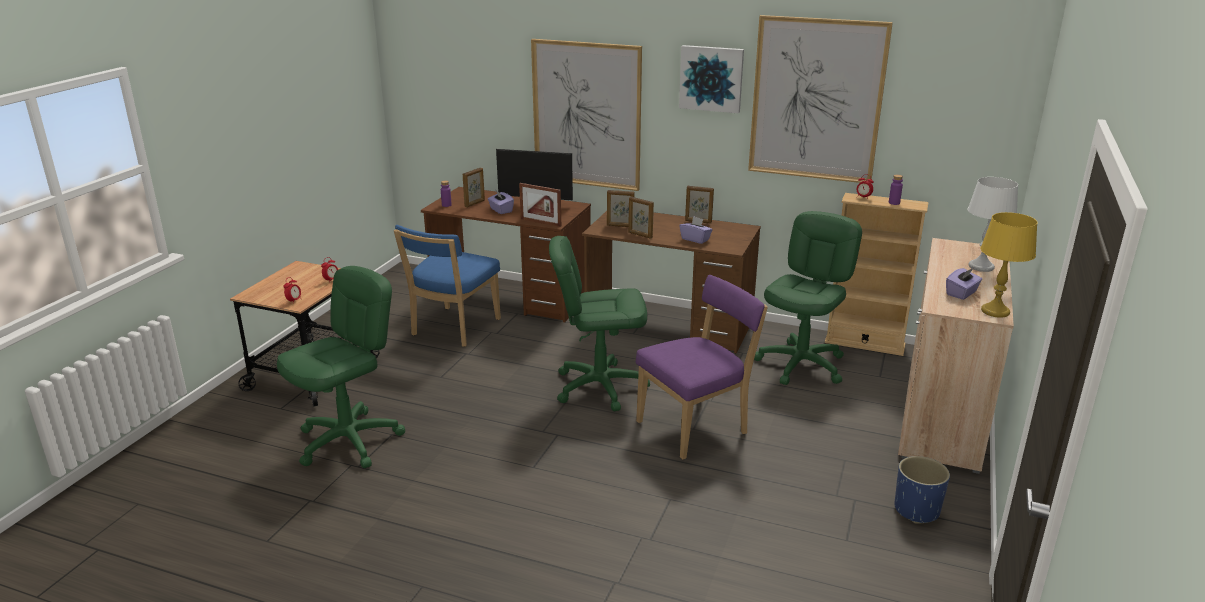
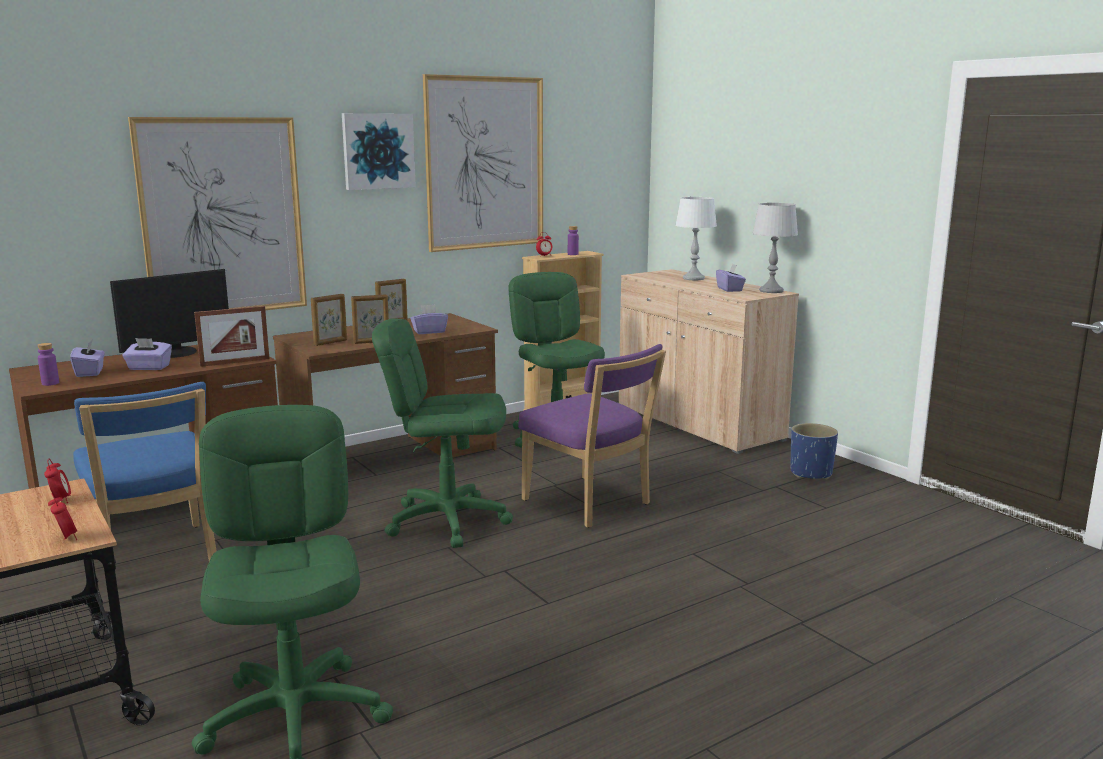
camera: 55 degrees left, 10 degrees down
(475, 203) = (90, 372): picture frame -> purple tissue box
(599, 386) = (447, 521): green office chair -> green office chair turned 60 degrees clockwise
(696, 426) = (590, 504): purple chair -> purple chair turned 135 degrees clockwise
(995, 311) = (771, 291): yellow table lamp -> grey table lamp

